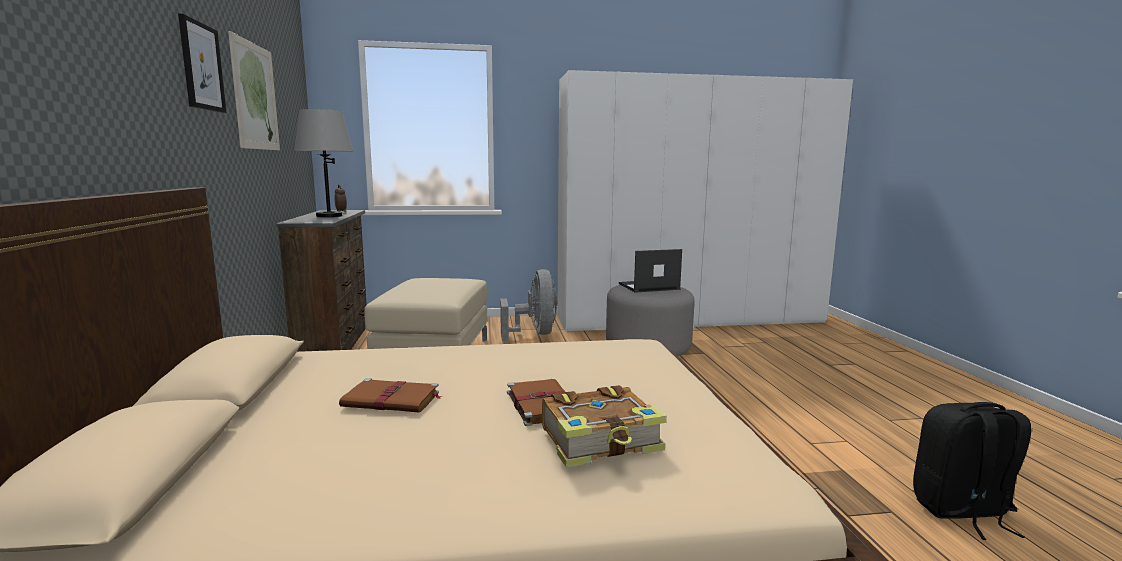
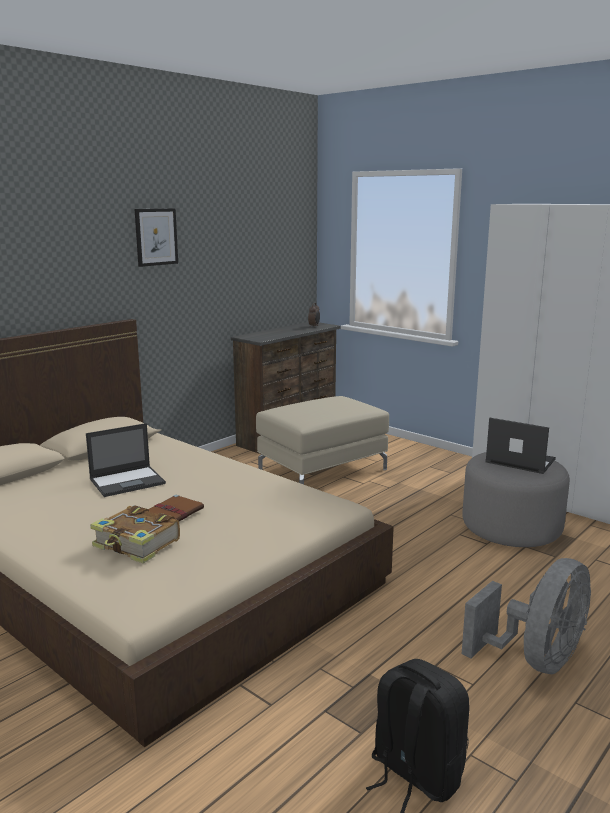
camera: 50 degrees right, 5 degrees up
(255, 97) = (224, 242): picture -> none
(329, 216) = (286, 332): grey table lamp -> none
(392, 400) = (128, 481): brown book -> laptop
(534, 334) = (437, 477): grey fan -> grey fan (536, 660)

